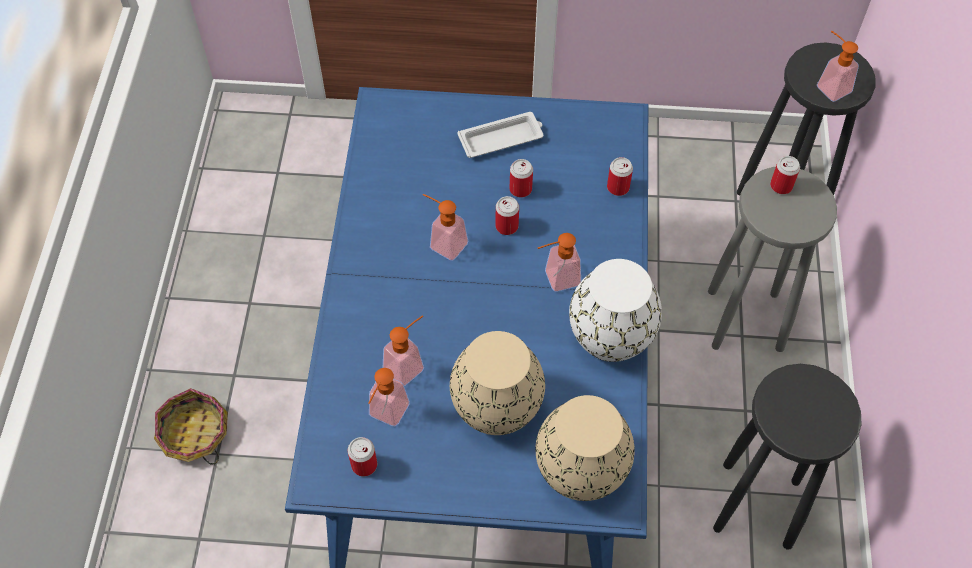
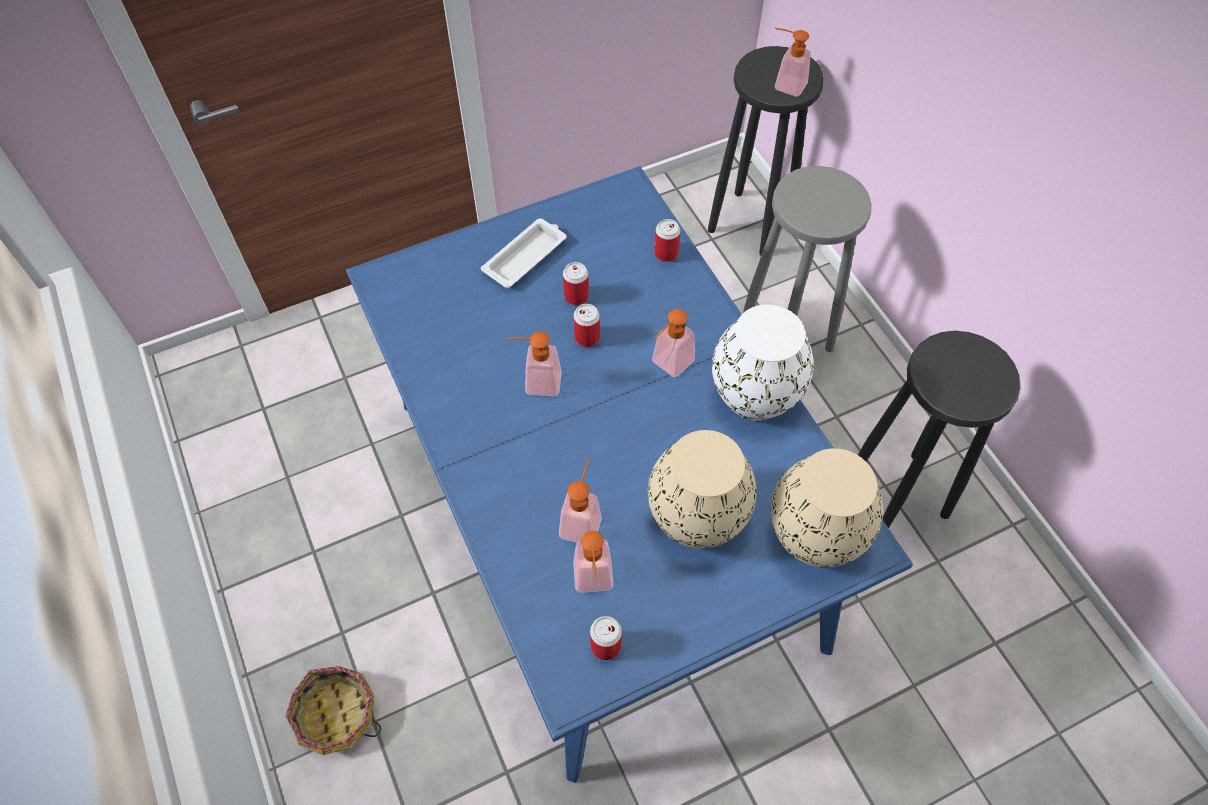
camera: 30 degrees left, 0 degrees up
(781, 186) = (805, 188): can -> none

